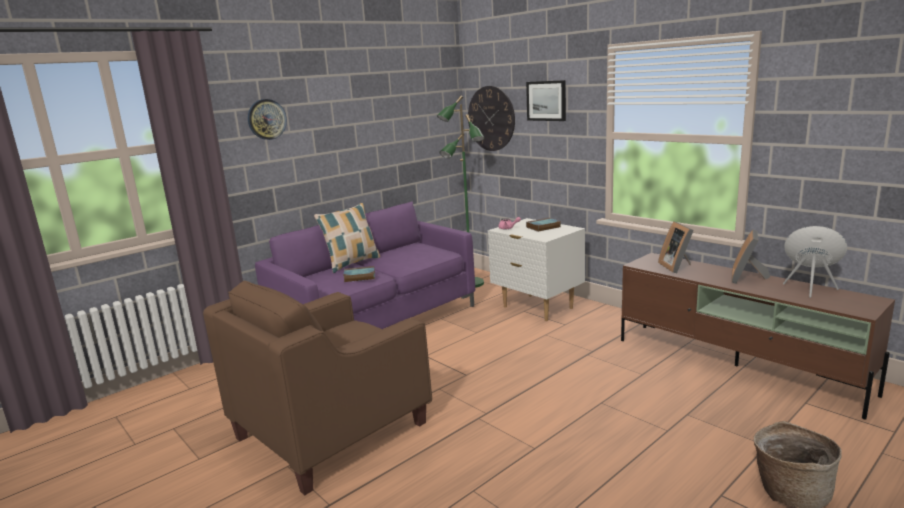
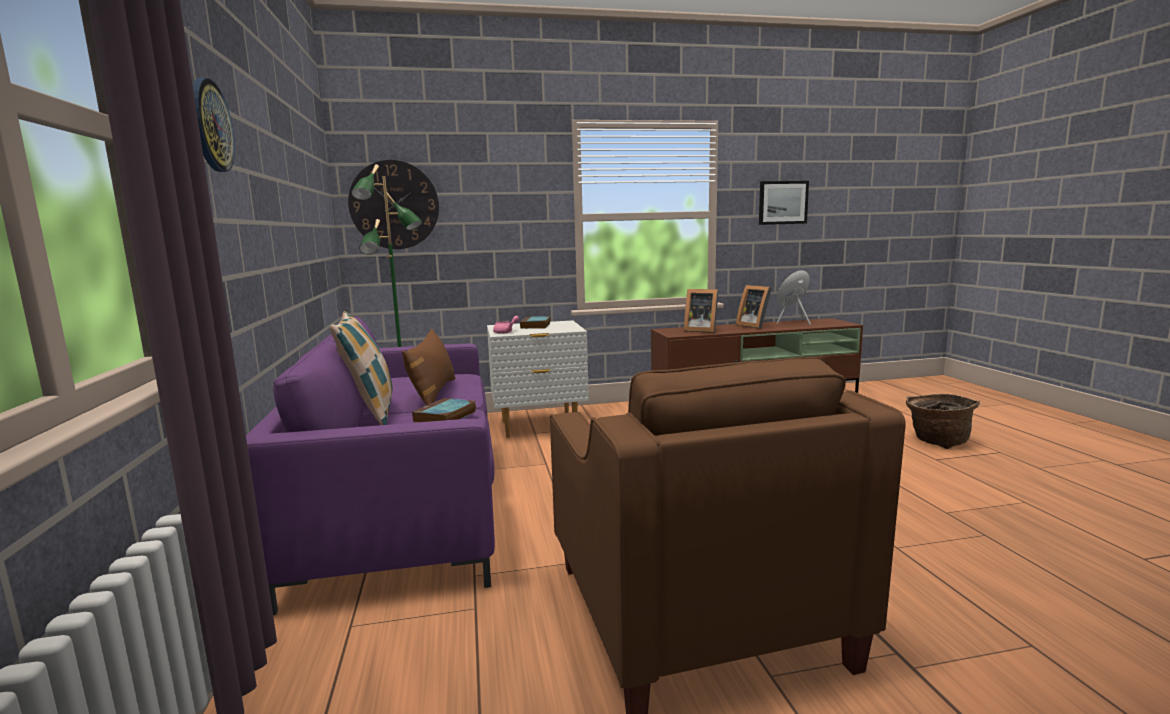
camera: 60 degrees left, 5 degrees down
(397, 261) = (433, 394): none -> brown pillow
(546, 100) = (490, 180): picture -> picture (782, 202)

